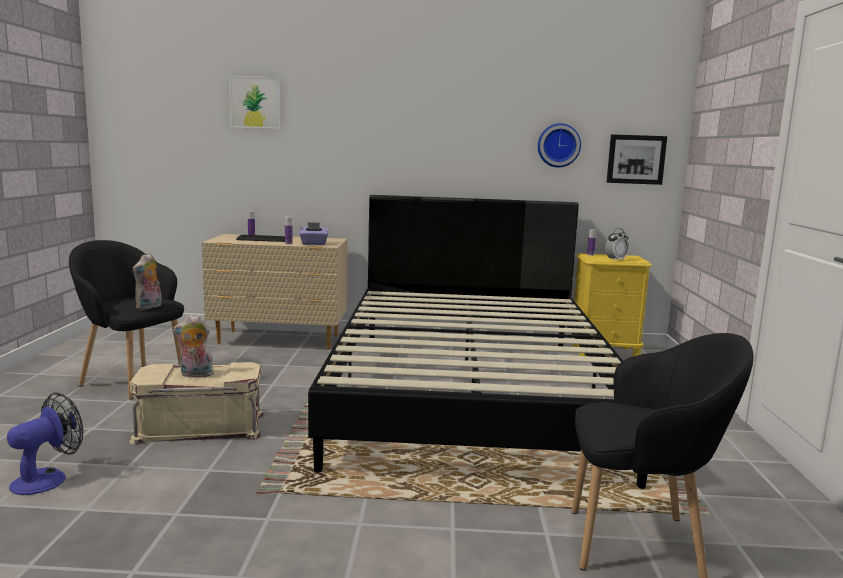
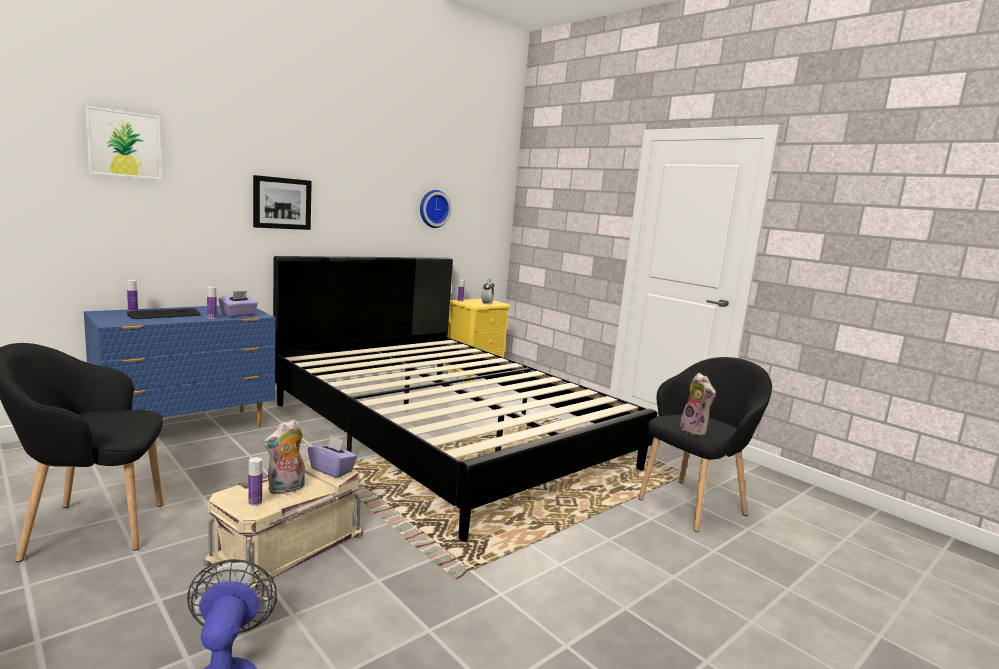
camera: 45 degrees left, 0 degrees up
(149, 307) = (135, 425): plush toy -> plush toy (695, 431)
(157, 375) = (255, 502): none -> bottle
(243, 372) = (332, 470): none -> purple tissue box
(280, 340) = (188, 430): beige dresser -> blue dresser
(636, 159) = (483, 221): picture -> picture (282, 203)

